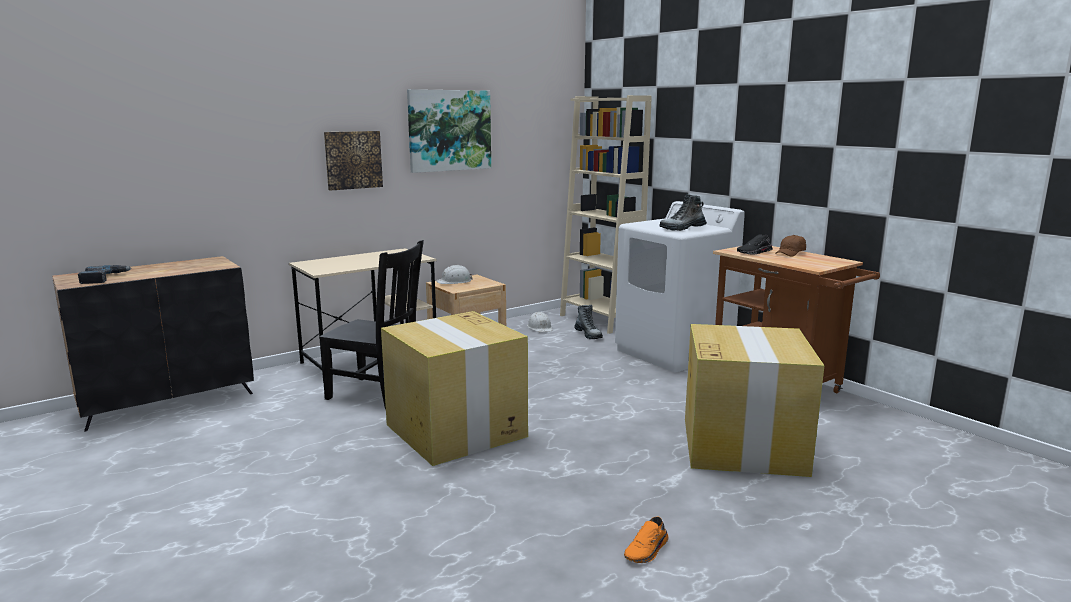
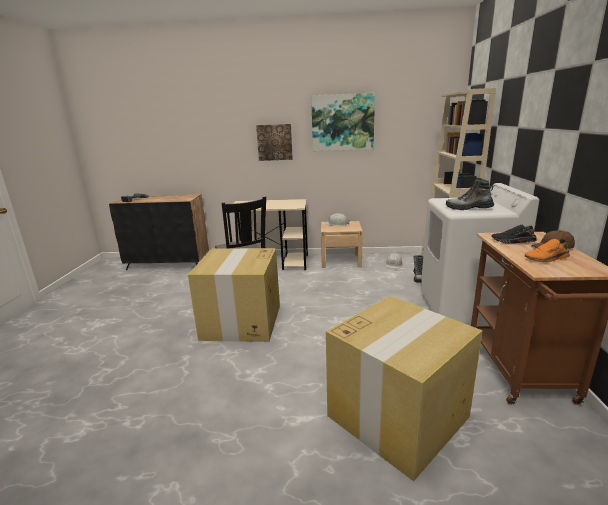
camera: 40 degrees right, 5 degrees up
(647, 551) = (197, 469): orange shoe -> orange shoe (547, 259)

